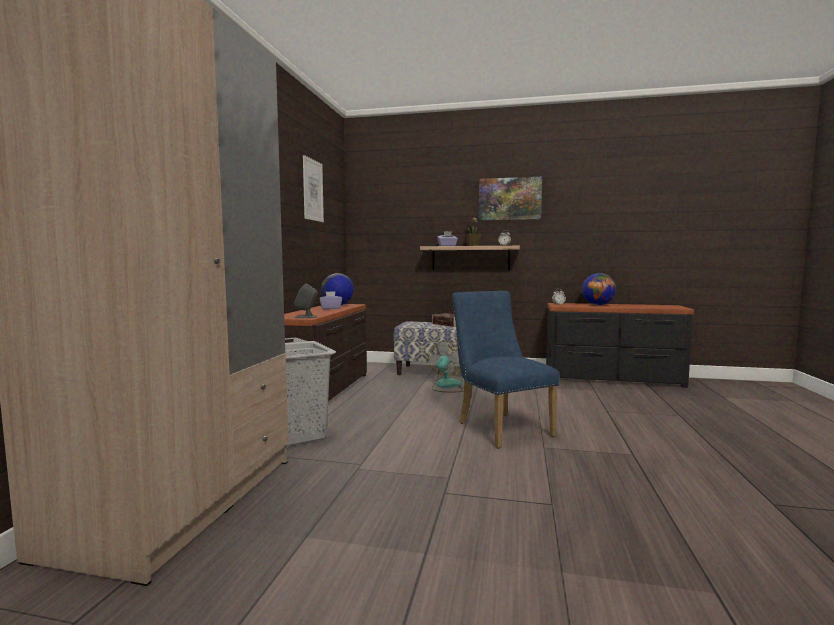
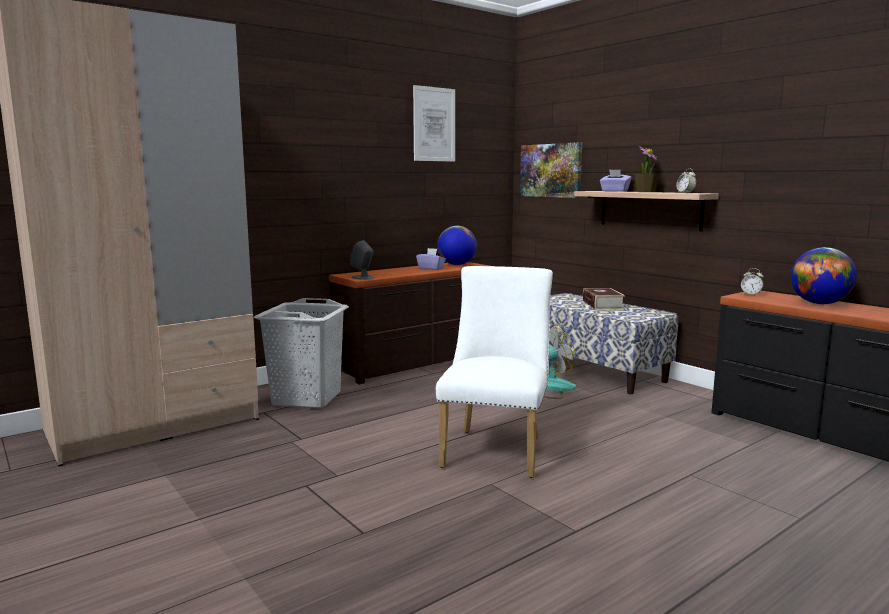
camera: 40 degrees right, 5 degrees up
(500, 427) = (496, 449): blue chair -> white chair
(509, 199) = (708, 116): picture -> picture (551, 170)

